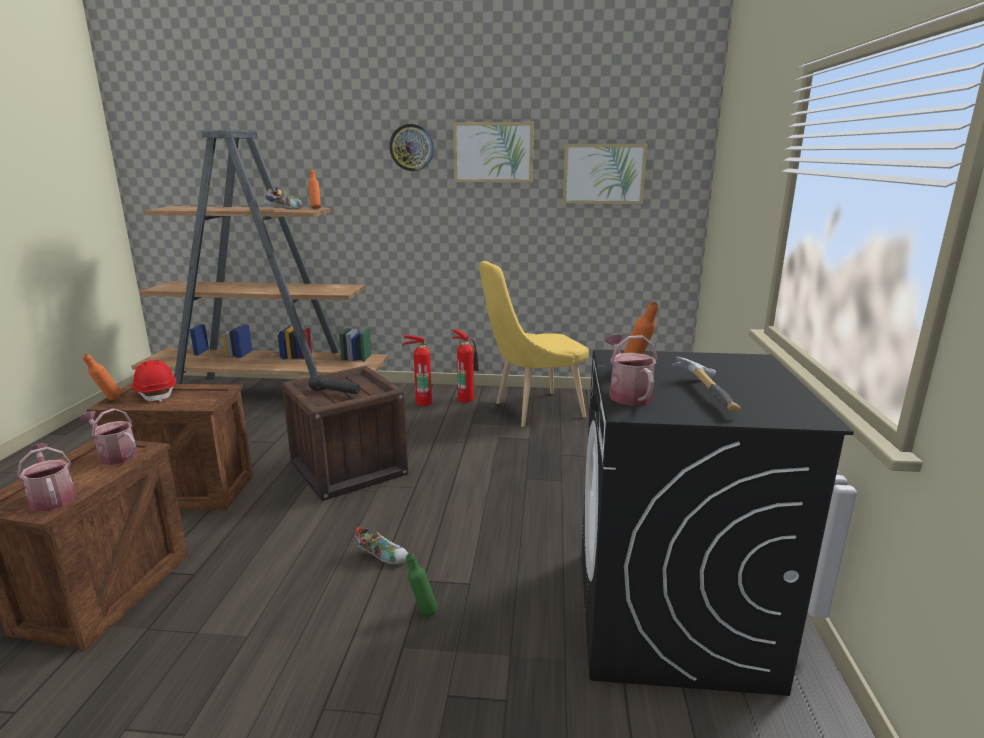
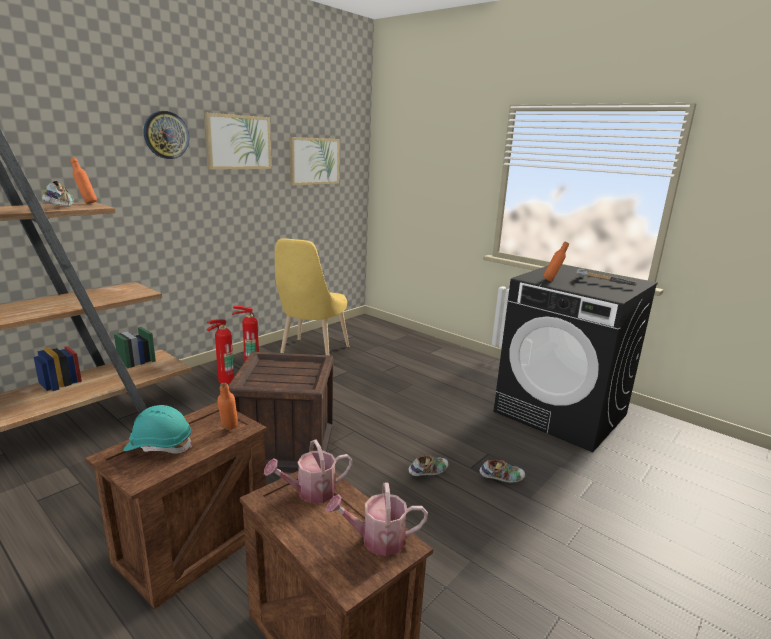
camera: 55 degrees left, 0 degrees up
(108, 400) = (126, 478): orange bottle -> orange bottle (229, 431)
(157, 393) = (159, 446): red hard hat -> turquoise hard hat
(335, 393) = (286, 377): black flashlight -> none
(422, 611) = (501, 479): green bottle -> shoe
(627, 394) = (590, 291): watering can -> none

